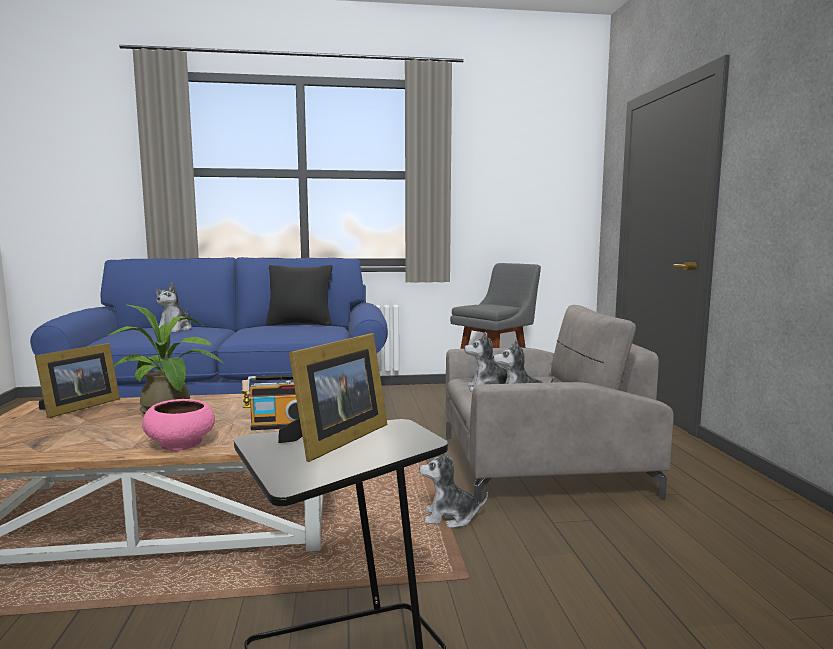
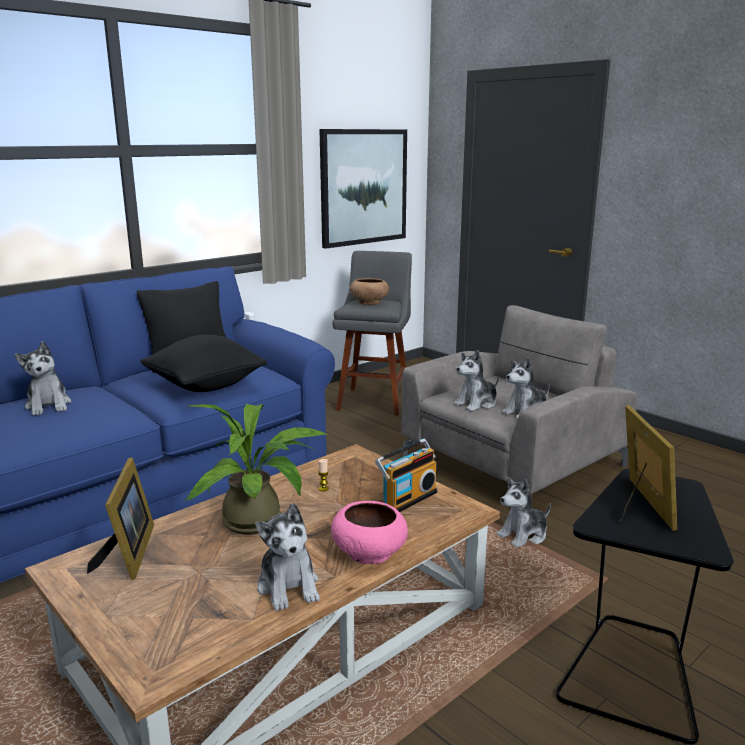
camera: 35 degrees left, 10 degrees up
(97, 444) = (289, 586): none -> plush toy
(275, 334) = (205, 386): none -> black pillow
(488, 304) = (369, 302): none -> brown bowl
(522, 211) = (363, 187): none -> picture

